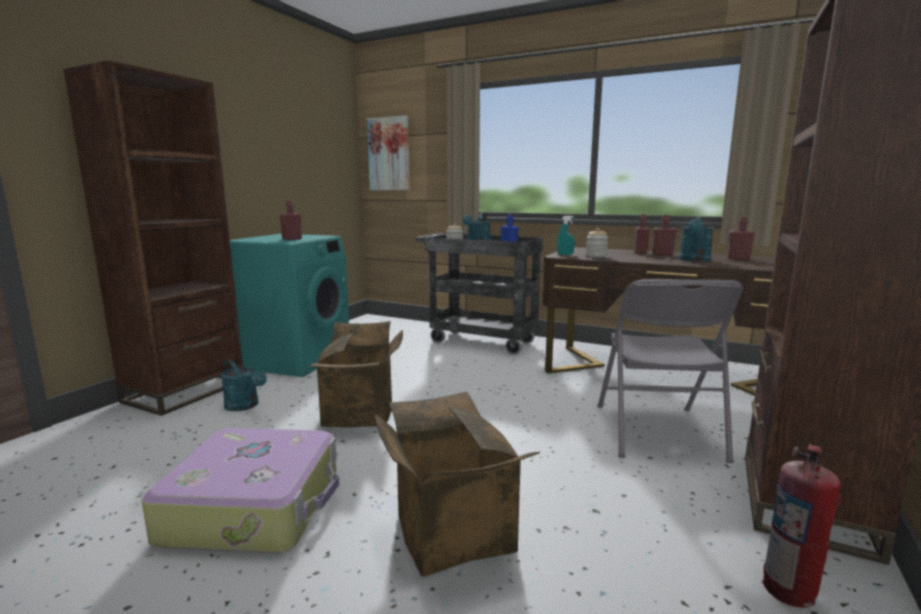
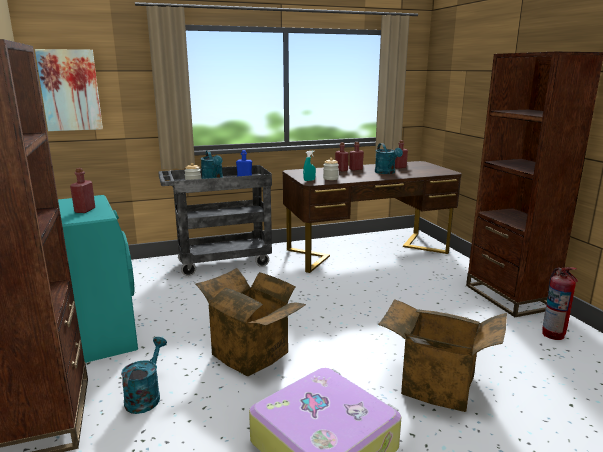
camera: 45 degrees left, 5 degrees up
(245, 406) = (145, 396): turquoise watering can -> turquoise watering can turned 75 degrees counterclockwise
(656, 431) = (418, 287): grey chair -> none

